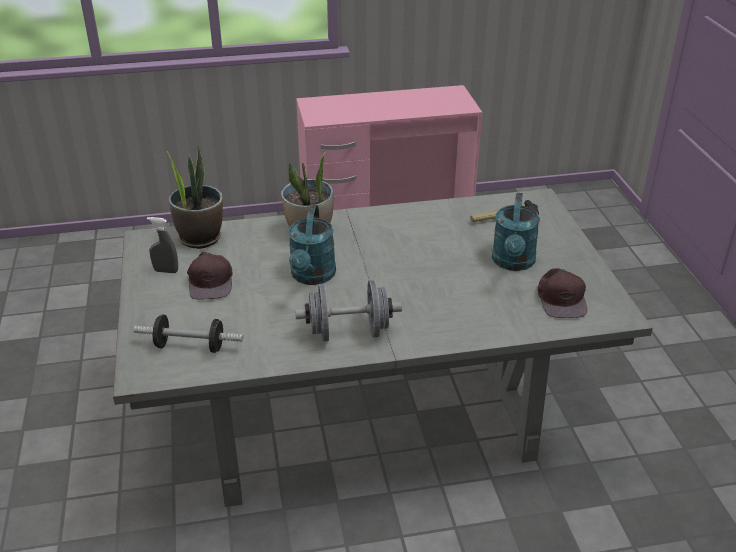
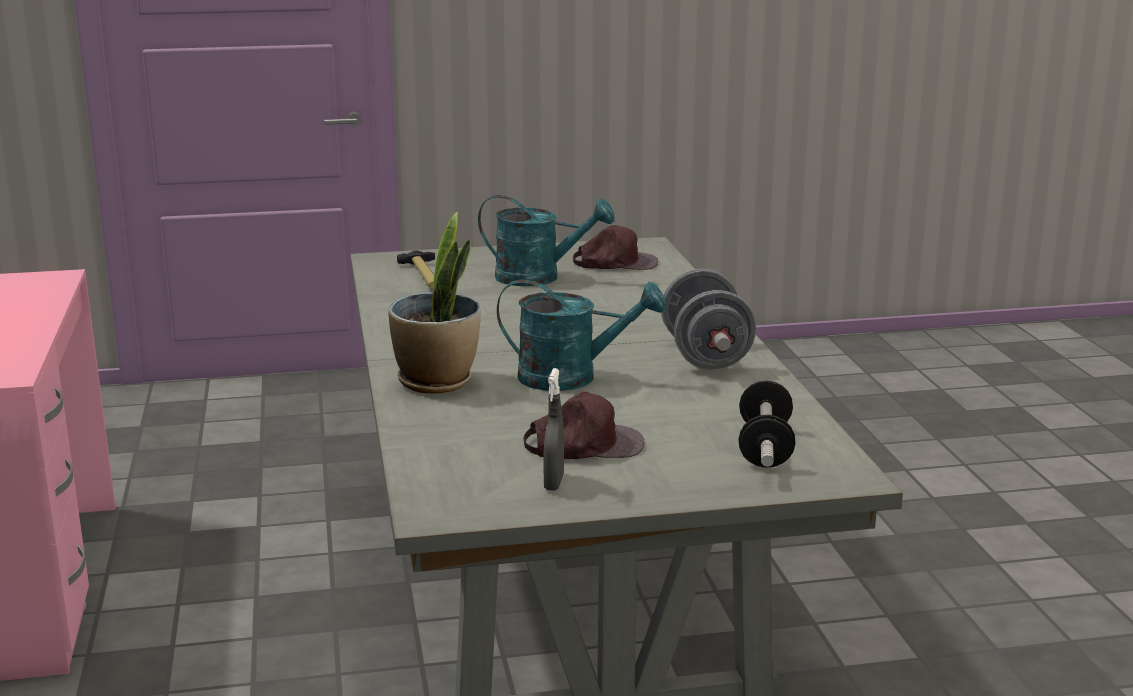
camera: 90 degrees left, 15 degrees down
(200, 237) = (441, 462): potted plant -> none

